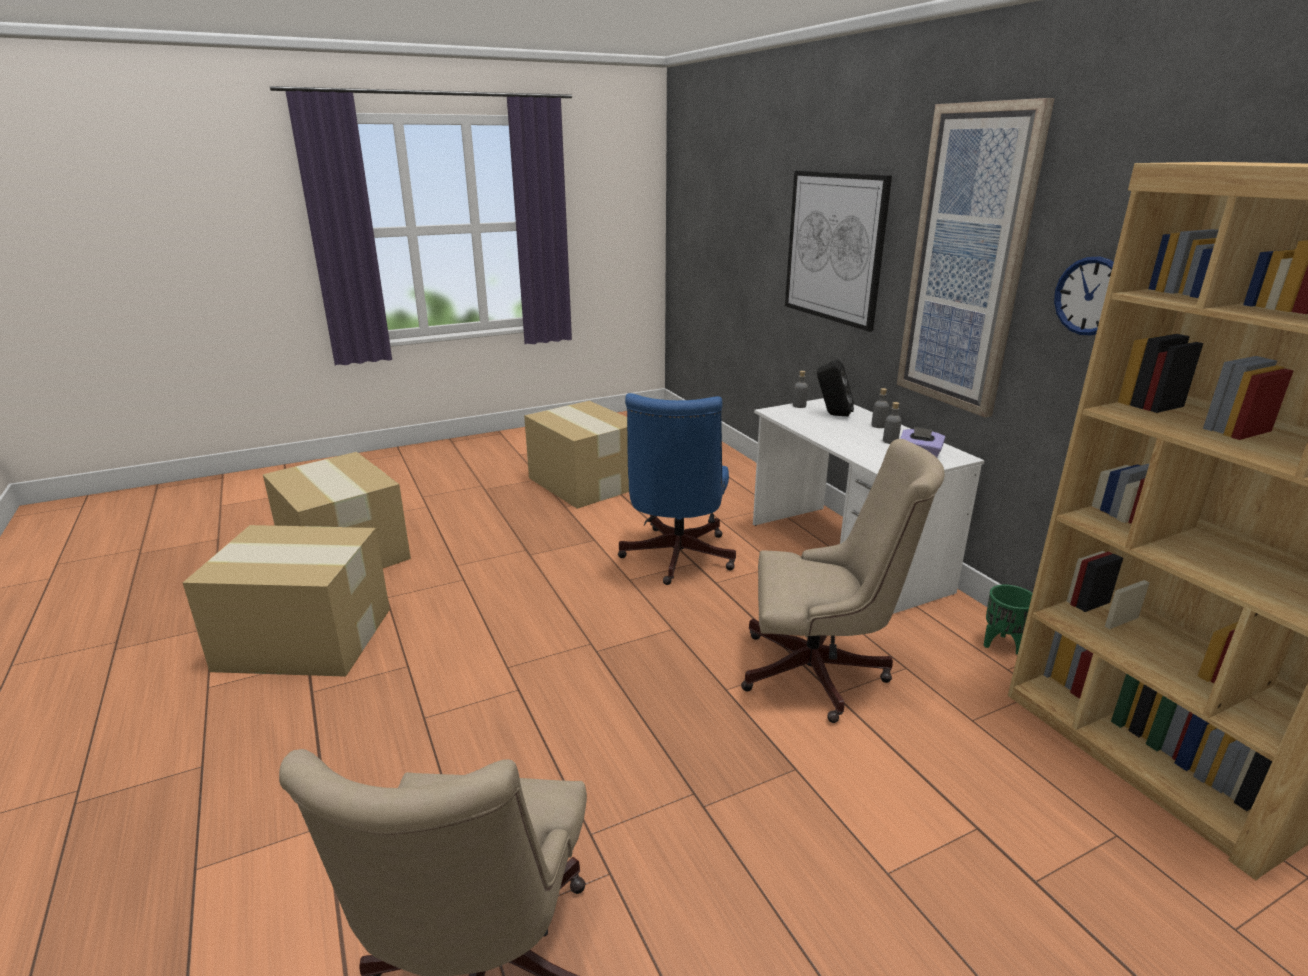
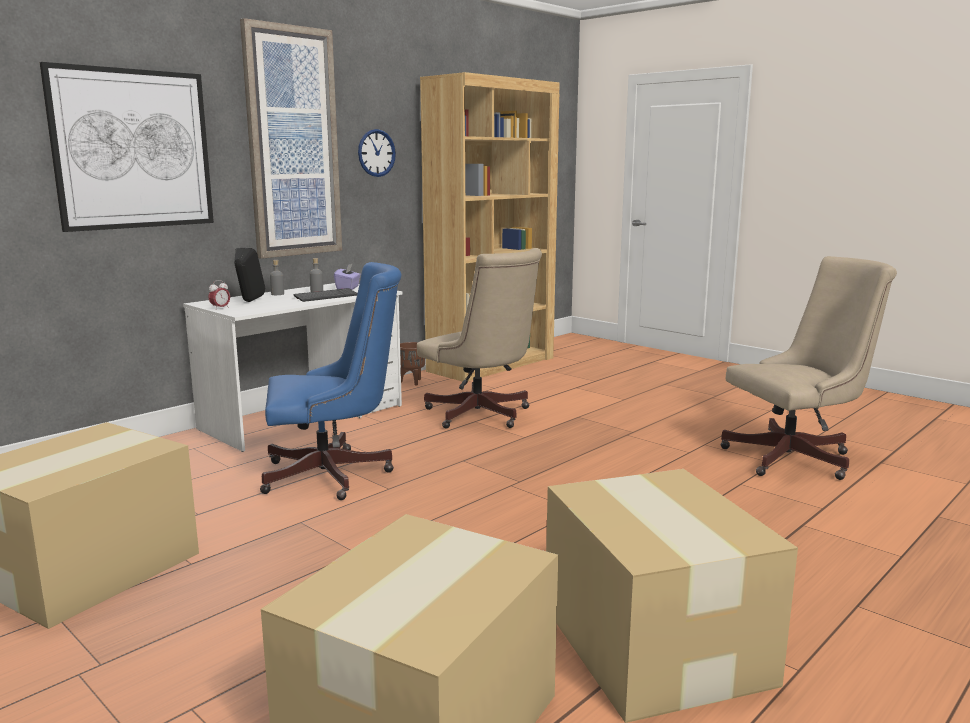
camera: 110 degrees left, 10 degrees down
(799, 405) = (220, 308): grey bottle -> alarm clock
(822, 673) = (481, 416): beige office chair -> beige office chair turned 150 degrees clockwise
(855, 443) = (326, 296): none -> keyboard
(1002, 645) = (412, 382): green planter -> brown planter

